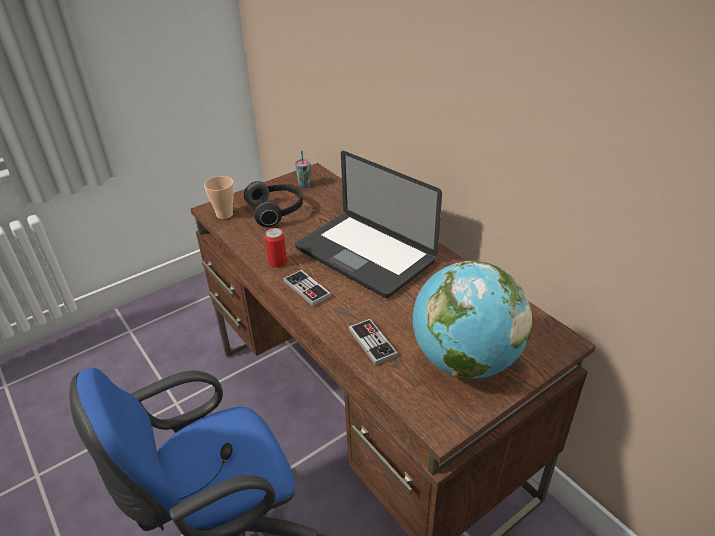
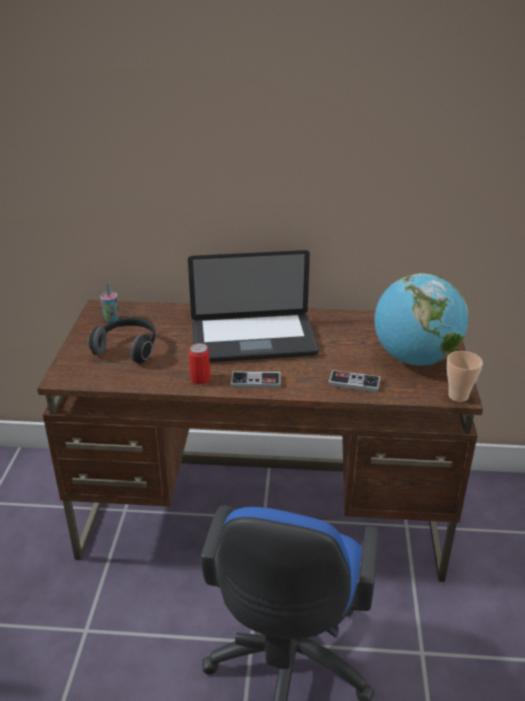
camera: 50 degrees left, 5 degrees down
(224, 214) = (84, 375): cup -> cup (458, 396)

